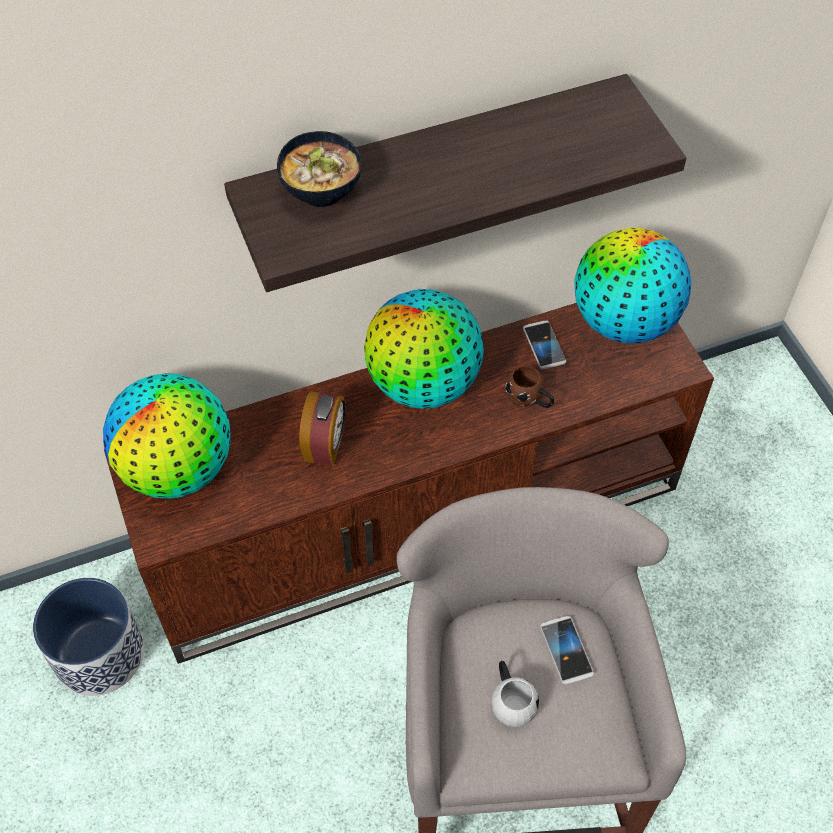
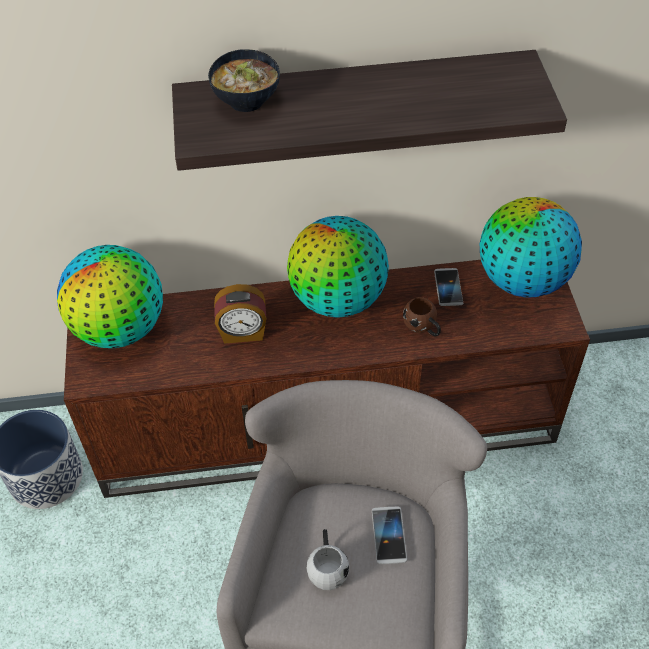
camera: 15 degrees right, 5 degrees down
(325, 445) = (243, 333): alarm clock -> alarm clock turned 60 degrees clockwise

